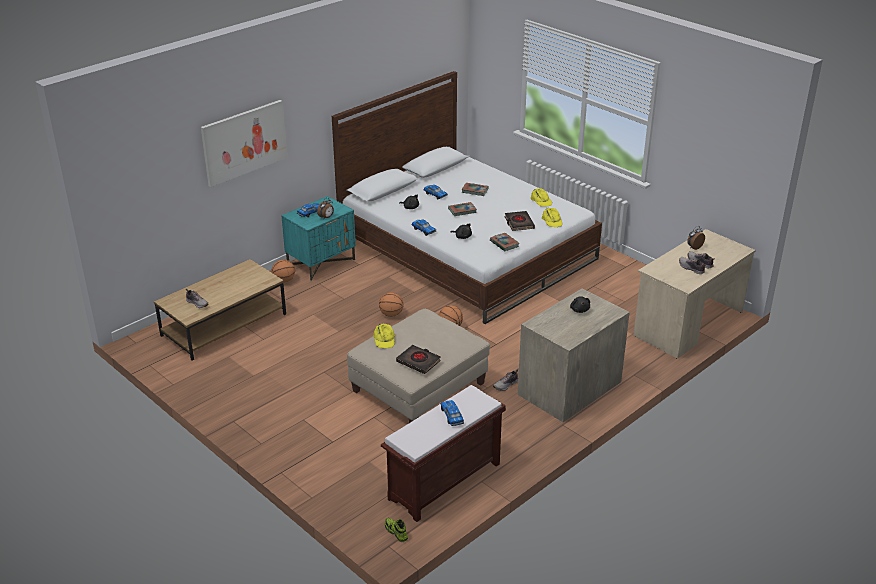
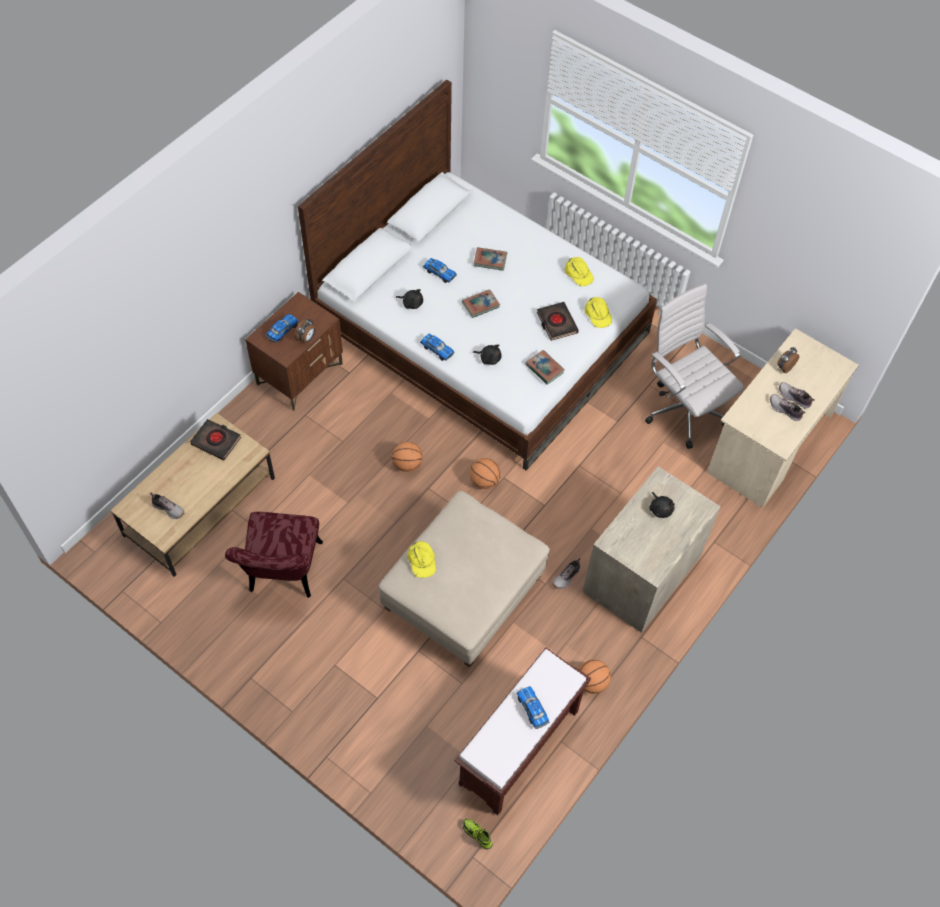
camera: 10 degrees left, 25 degrees up
(244, 142) = (192, 286): picture -> none
(277, 366) = (283, 575): none -> red chair
(284, 280) = (258, 414): basketball -> basketball (591, 682)
(321, 262) = (300, 373): turquoise nightstand -> brown nightstand
(418, 361) = (471, 597): black book -> black book (216, 441)
(619, 300) = (682, 409): none -> white office chair

